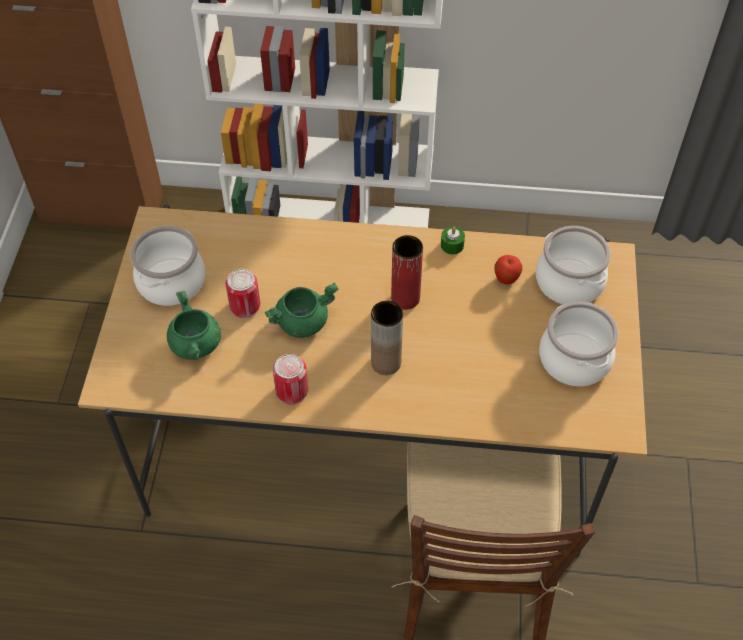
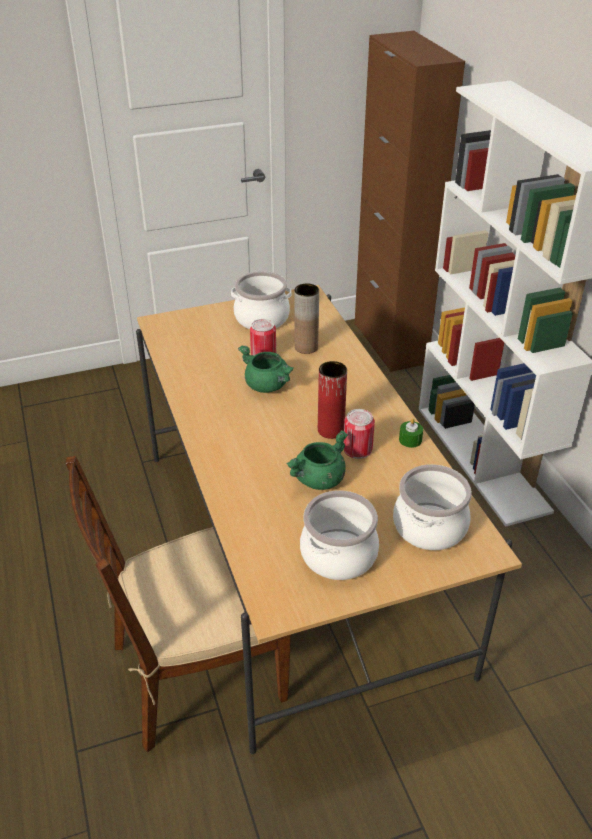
camera: 65 degrees right, 15 degrees down
(196, 345) = (214, 346): green cooking pot -> green cooking pot (319, 480)
(292, 391) = (200, 400): can -> can (357, 449)
(386, 363) = (257, 439): brown vase -> brown vase (306, 347)
(506, 280) = (398, 483): apple -> none

